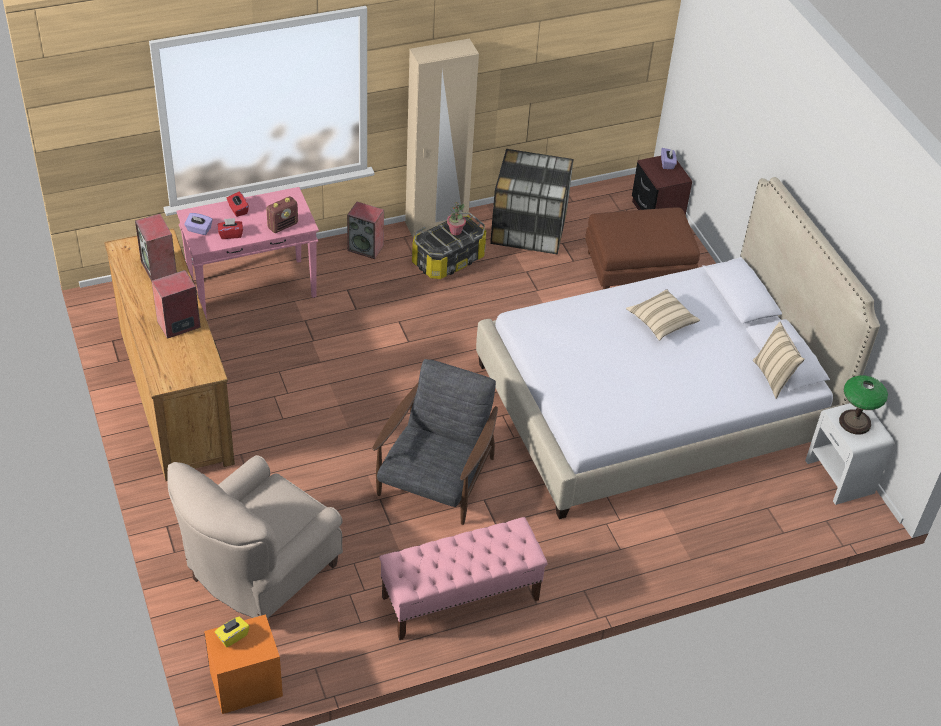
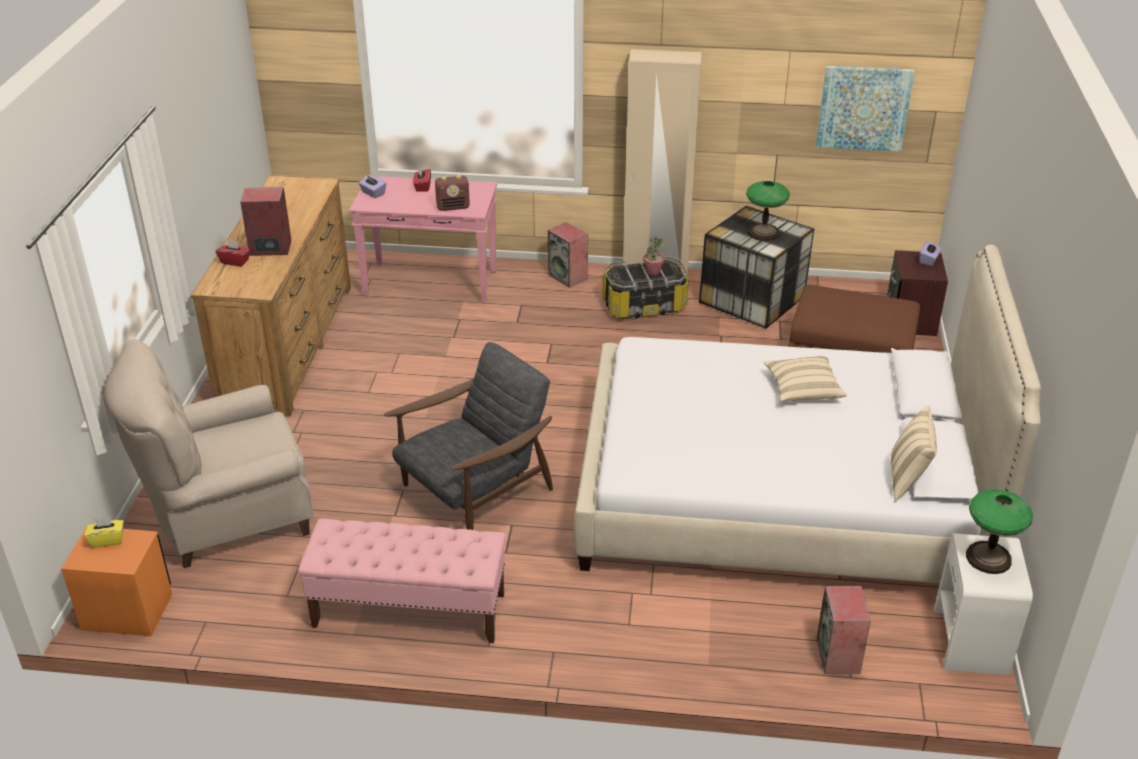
camera: 30 degrees right, 10 degrees down
(159, 268) = (296, 204): speaker -> speaker (839, 656)
(230, 234) = (398, 203): red tissue box -> red tissue box (235, 261)
(539, 175) = (763, 233): none -> table lamp
(599, 52) = (863, 107): none -> picture

